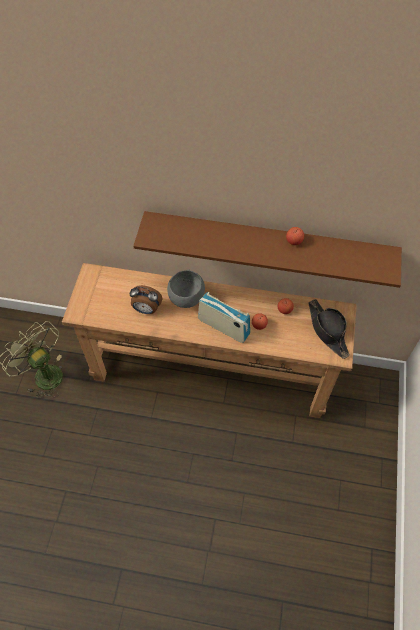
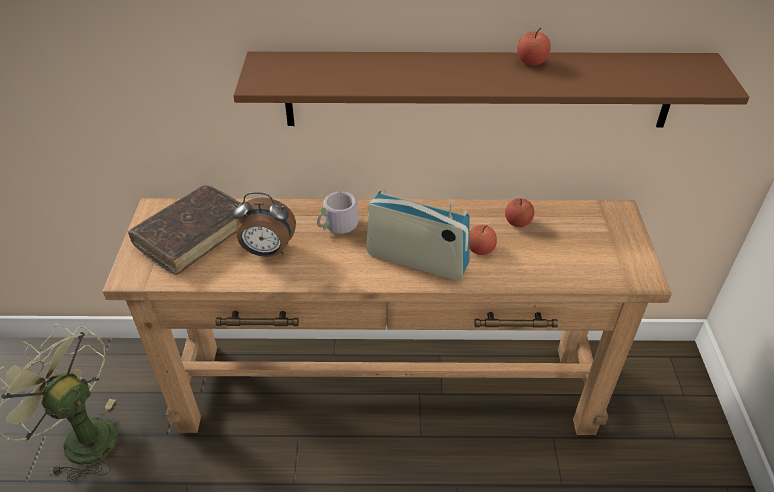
camera: 10 degrees left, 15 degrees down
(109, 293) = (193, 235): none -> brown book
(186, 298) = (338, 227): grey bowl -> grey mug
(328, 331) = (605, 243): black hat -> none

